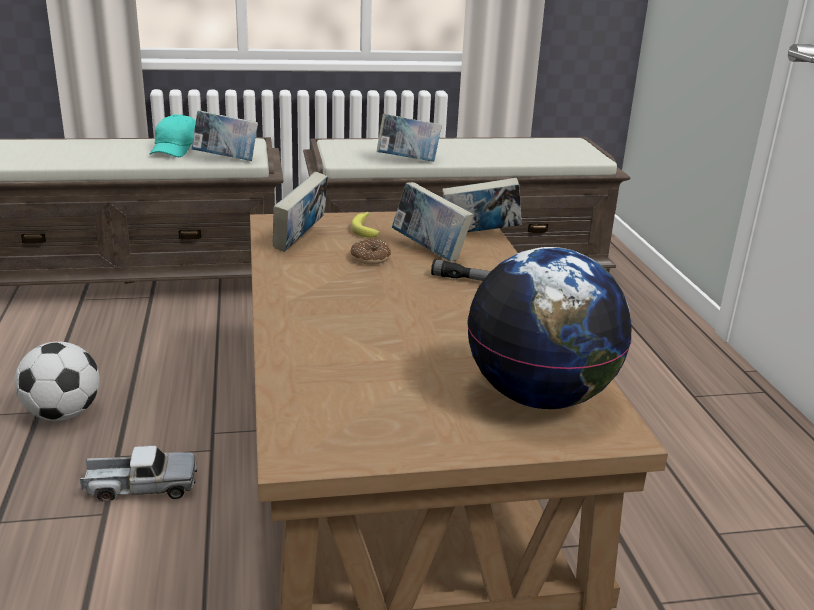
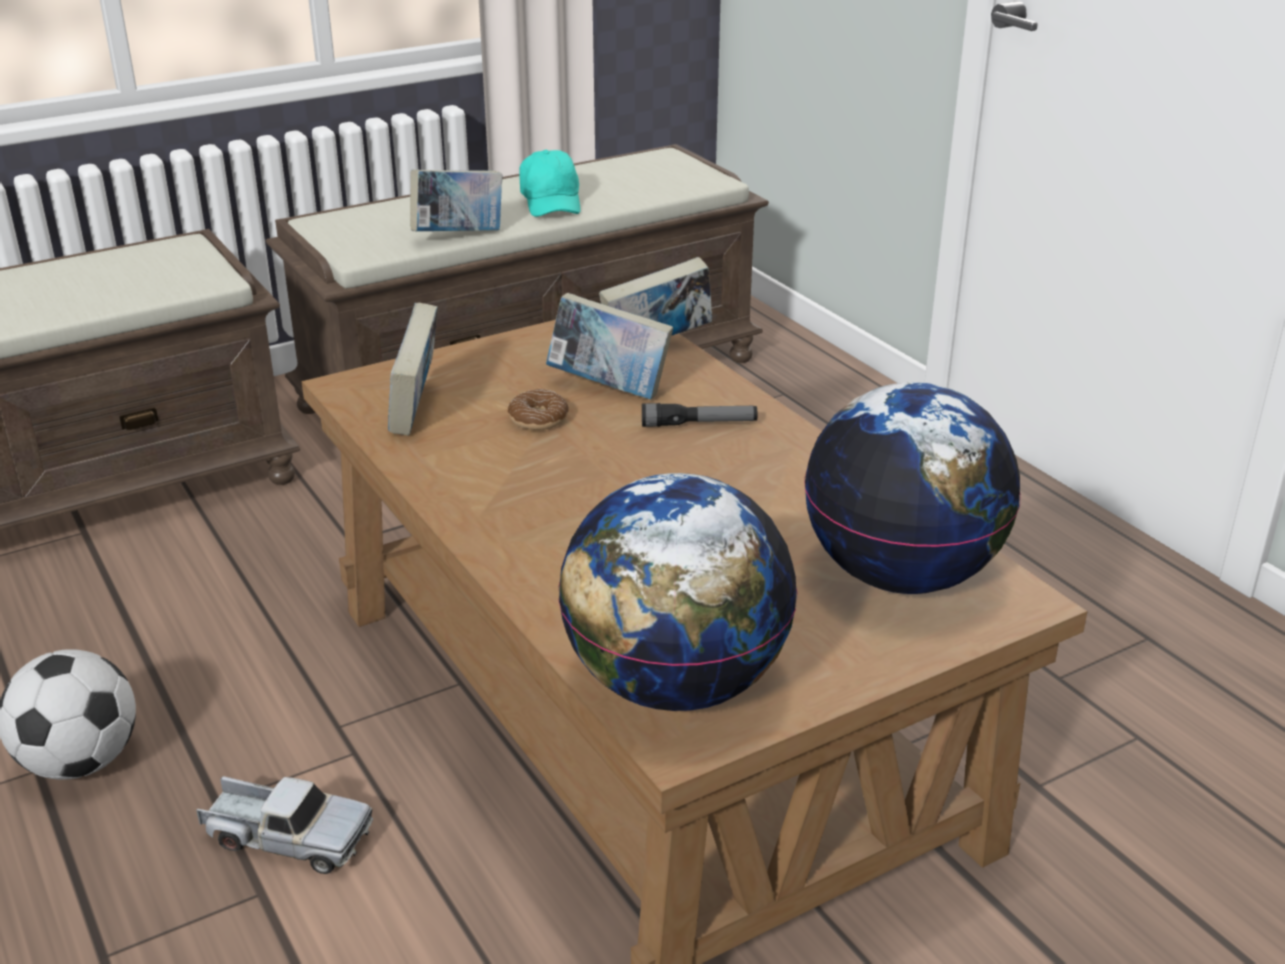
camera: 20 degrees left, 5 degrees up
(141, 486) = (287, 837): toy truck -> toy truck turned 45 degrees clockwise
(175, 149) = (74, 282): turquoise cap -> turquoise cap (552, 202)
(226, 159) = (176, 286): book -> none
(323, 422) = (674, 684): none -> globe
(366, 228) = (493, 369): banana -> none

